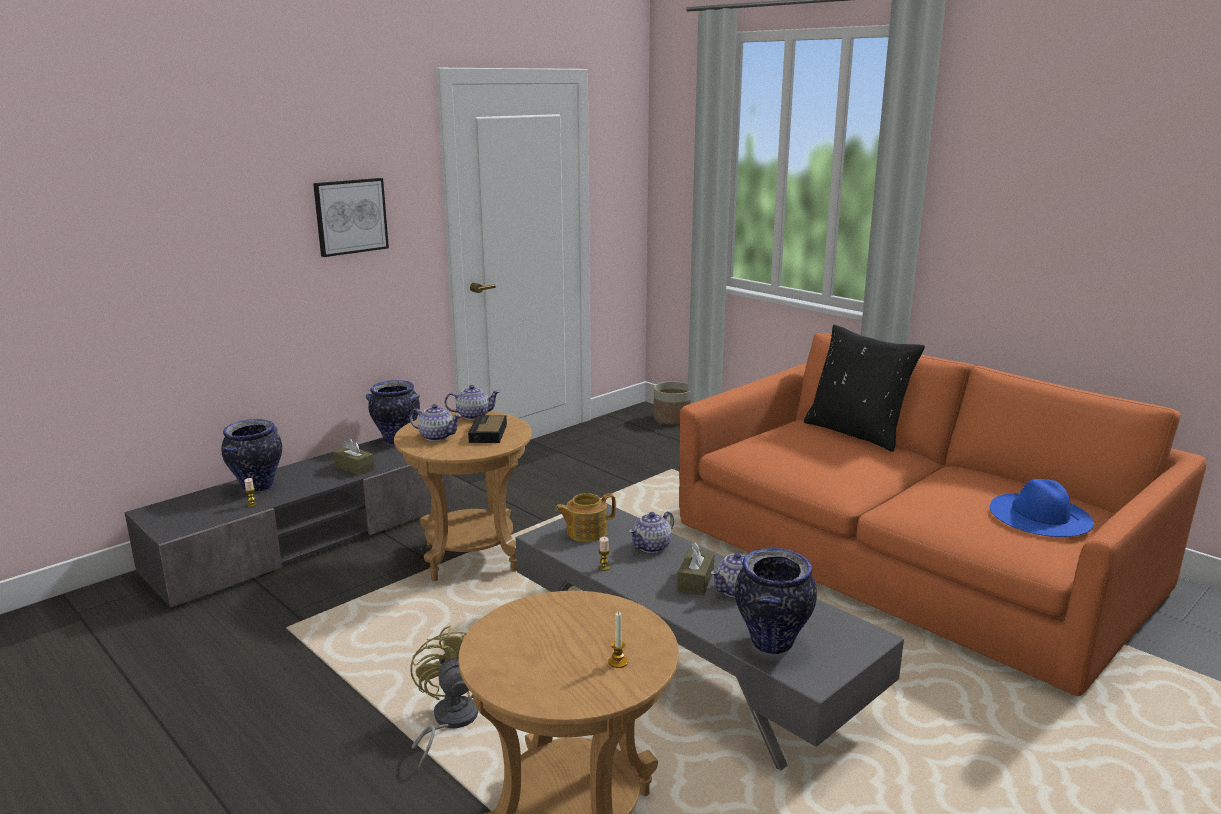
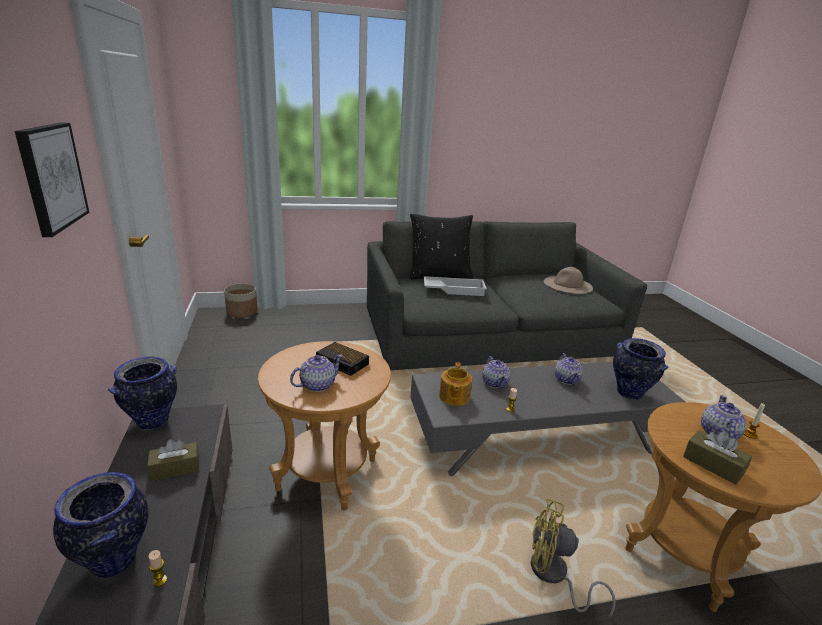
camera: 60 degrees left, 5 degrees up
(473, 416) = (292, 356): teapot -> teapot (718, 434)
(695, 581) = (548, 386): brown tissue box -> brown tissue box (713, 465)
(824, 450) = (454, 289): none -> white tray
(910, 558) = (488, 333): orange sofa -> grey sofa
(1039, 514) = (568, 284): blue hat -> beige hat

